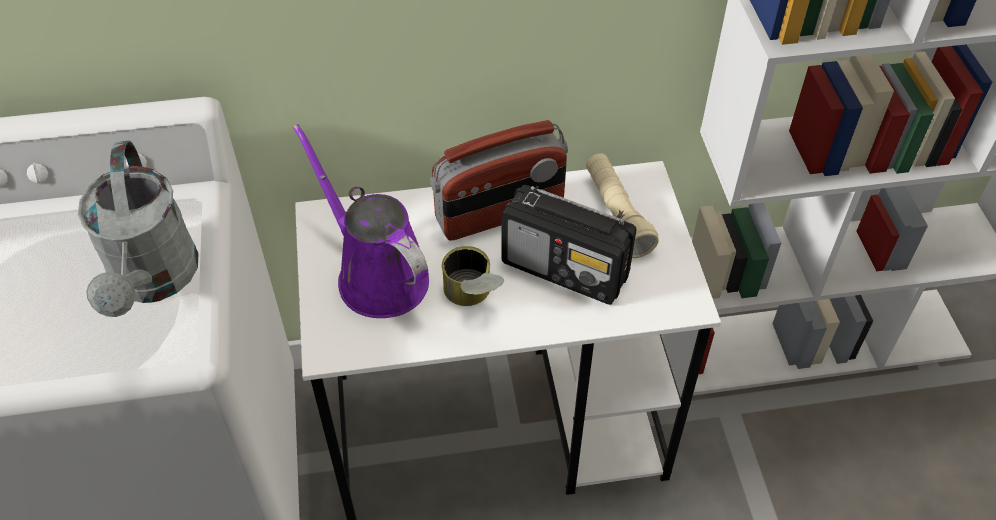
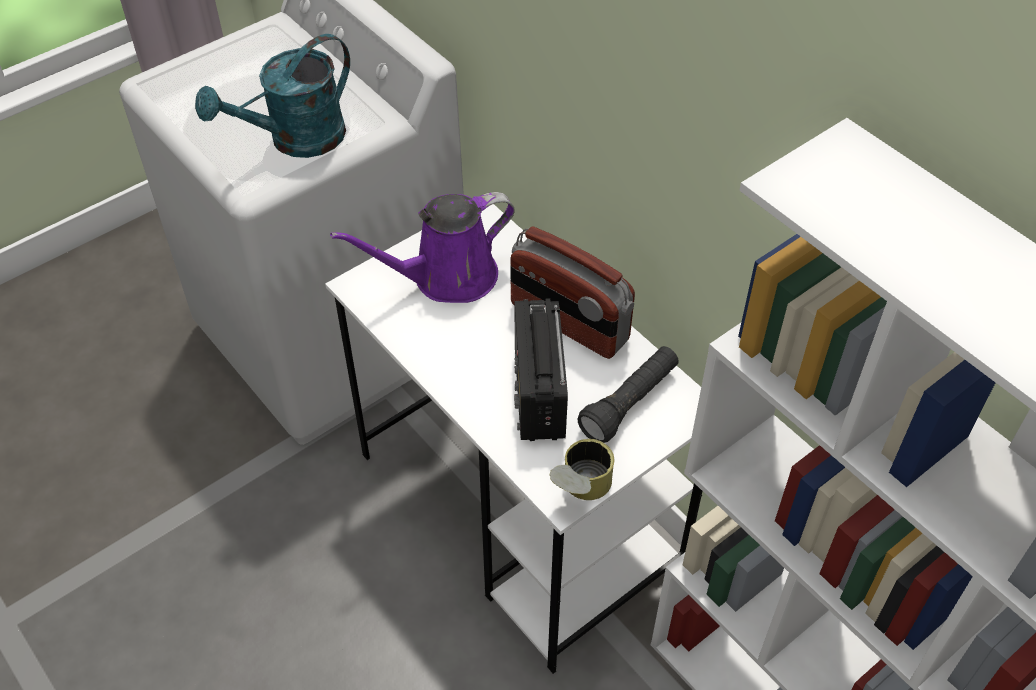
camera: 60 degrees right, 0 degrees up
(153, 281) = (295, 140): grey watering can -> turquoise watering can
(377, 274) = (446, 277): purple watering can -> purple watering can turned 135 degrees counterclockwise
(473, 298) = (465, 346): can -> can (579, 490)
(616, 215) = (629, 403): beige flashlight -> black flashlight

